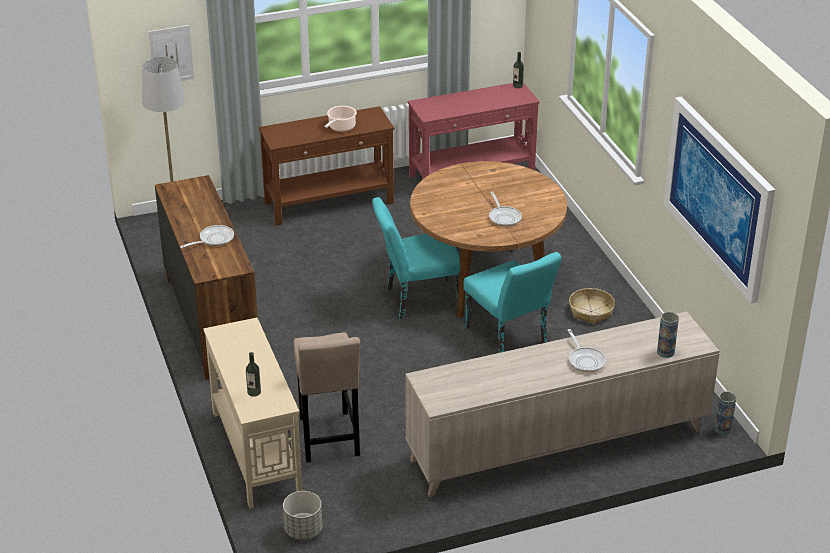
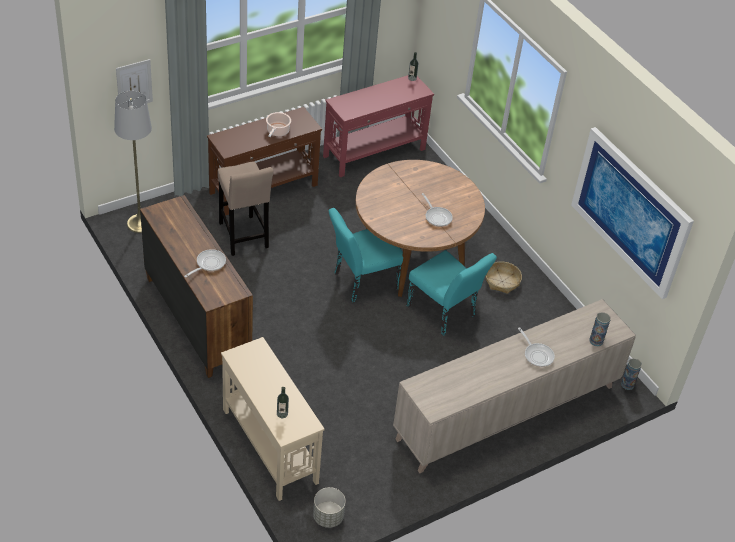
camera: 15 degrees left, 10 degrees up
(328, 440) = (325, 427): beige stool -> beige stool (243, 237)

